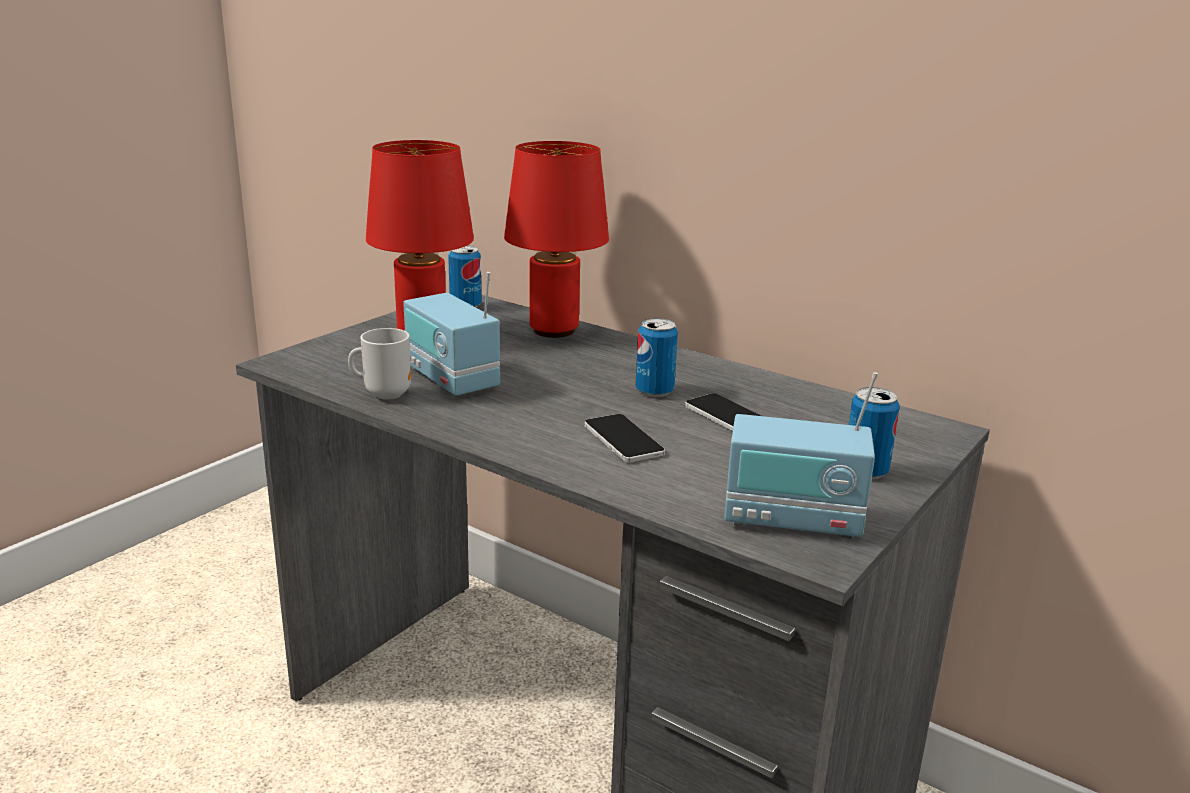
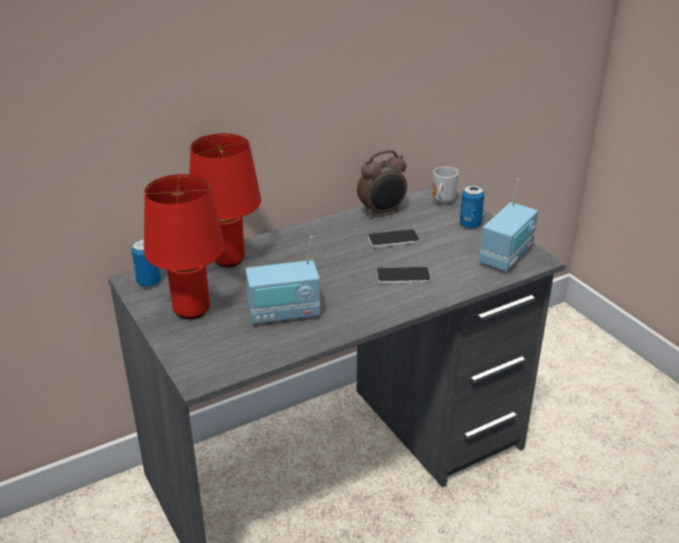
camera: 65 degrees left, 10 degrees up
(384, 394) = (289, 342): mug -> mug (441, 201)
(654, 391) = (347, 251): can -> none
(803, 396) = (382, 212): none -> alarm clock

